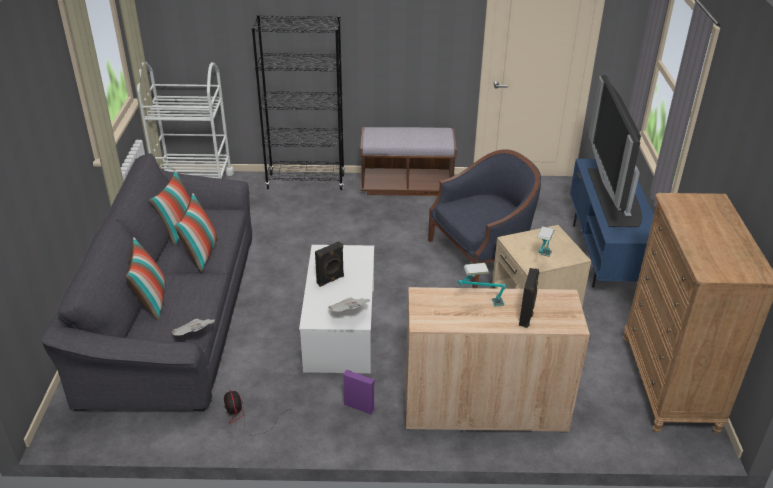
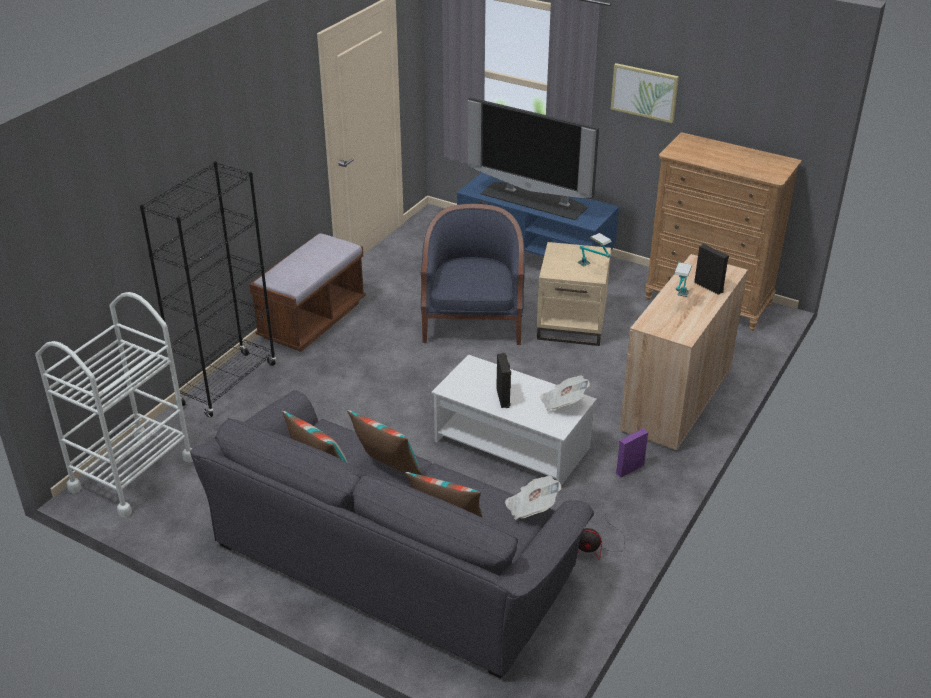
camera: 60 degrees left, 0 degrees up
(723, 136) = (644, 92): none -> picture

